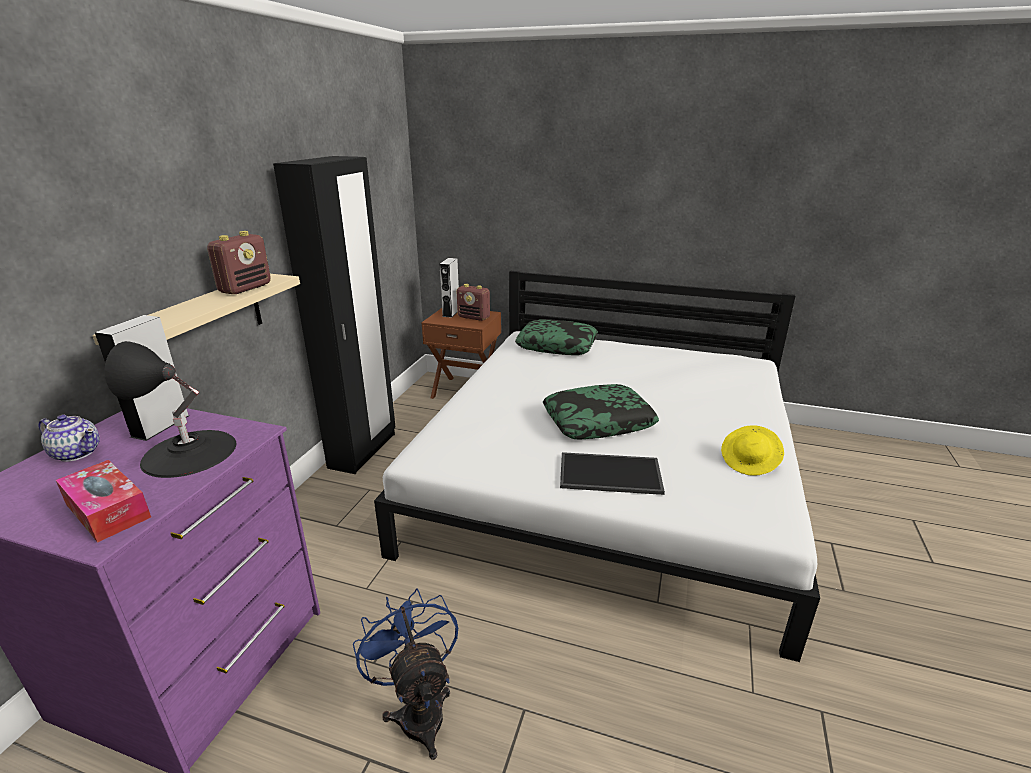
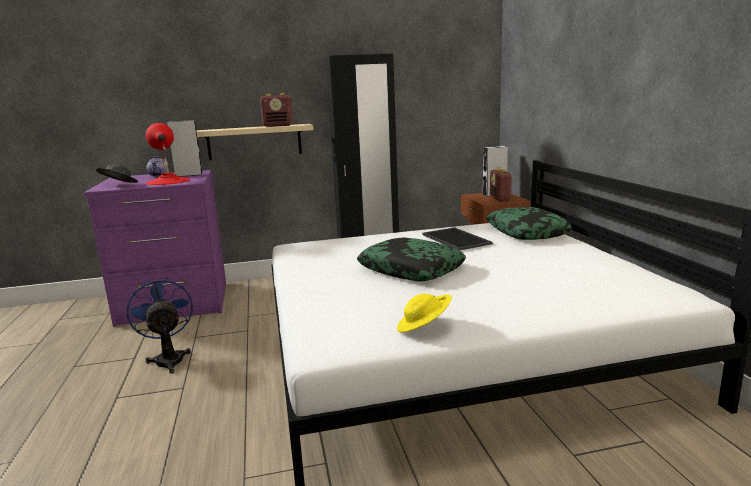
camera: 60 degrees right, 10 degrees down
(108, 510) = (118, 185): tissue box -> grey hat
(189, 453) = (168, 181): black table lamp -> red table lamp
(418, 710) = (169, 359): blue fan -> blue fan turned 60 degrees counterclockwise
(609, 474) = (332, 287): tray -> tray (454, 239)

